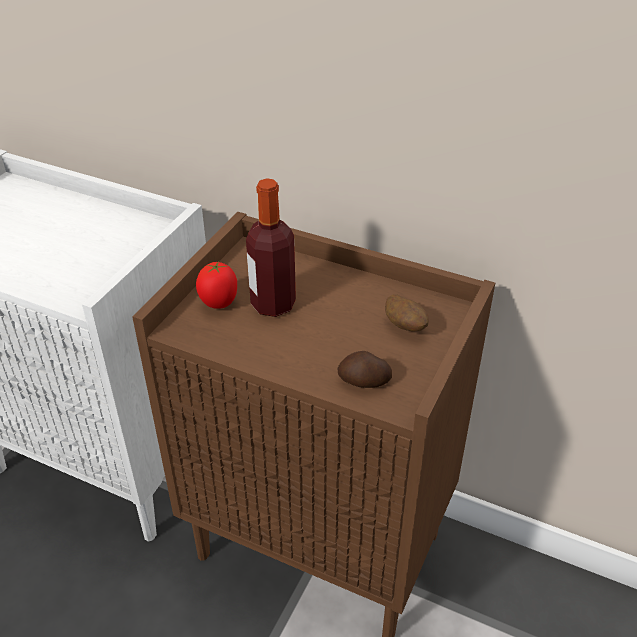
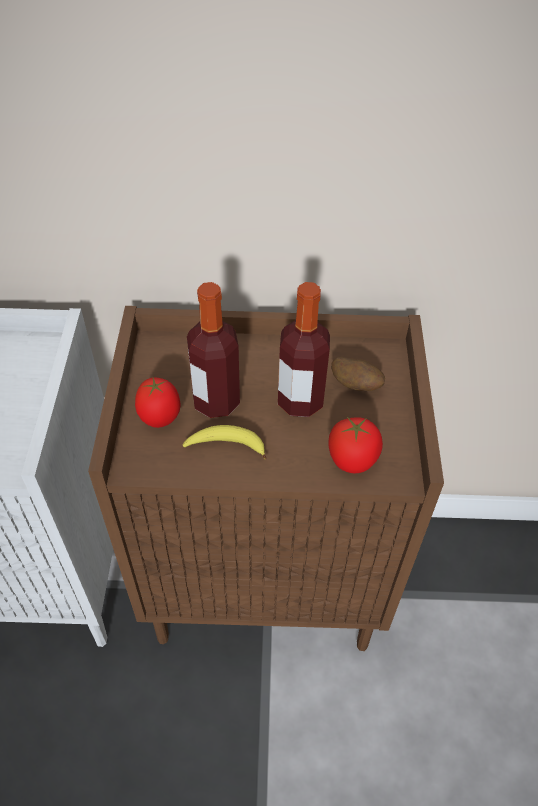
camera: 25 degrees left, 10 degrees up
(260, 338) = (226, 446): none -> banana
(346, 324) = (300, 401): none -> bottle
(364, 382) = (352, 459): potato -> tomato

